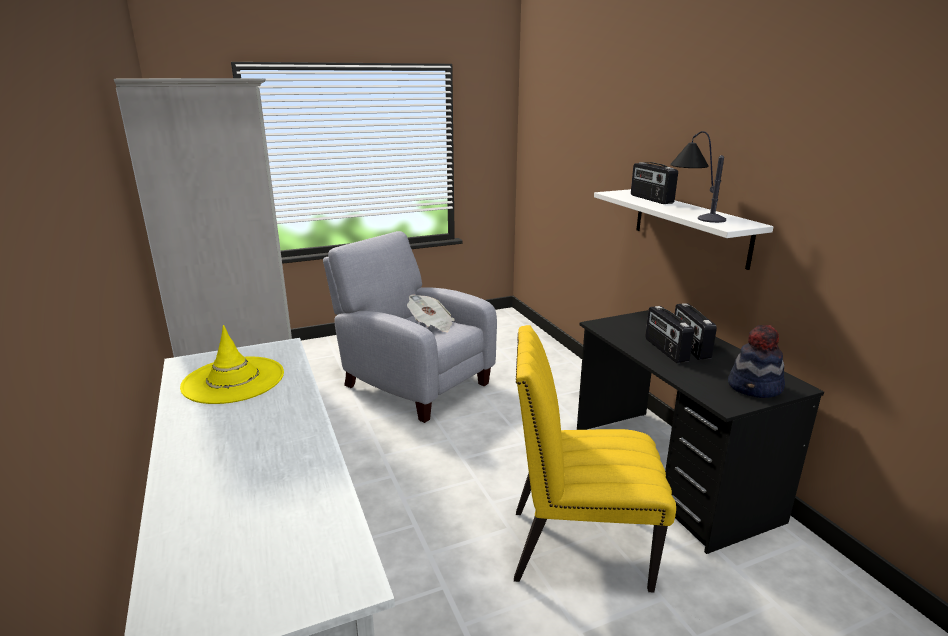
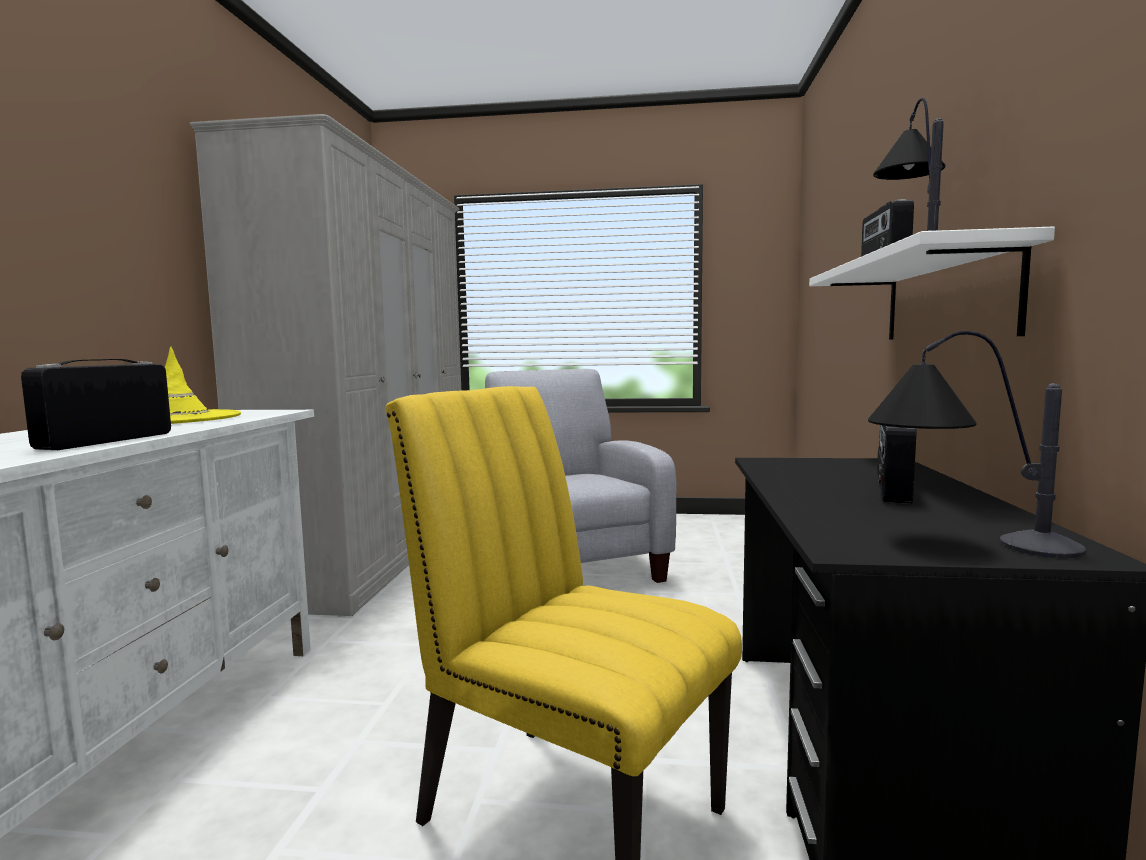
camera: 30 degrees right, 15 degrees down
(431, 325) = (586, 477): newspaper -> none
(665, 350) = (833, 488): radio -> radio (106, 441)
(755, 387) = (960, 542): hat -> table lamp

